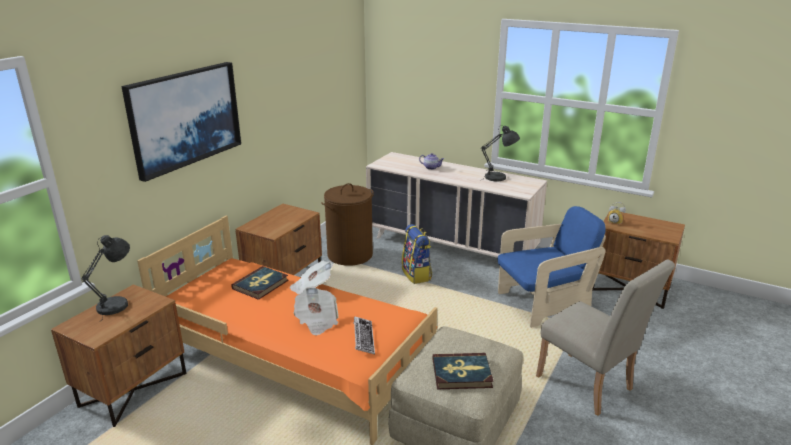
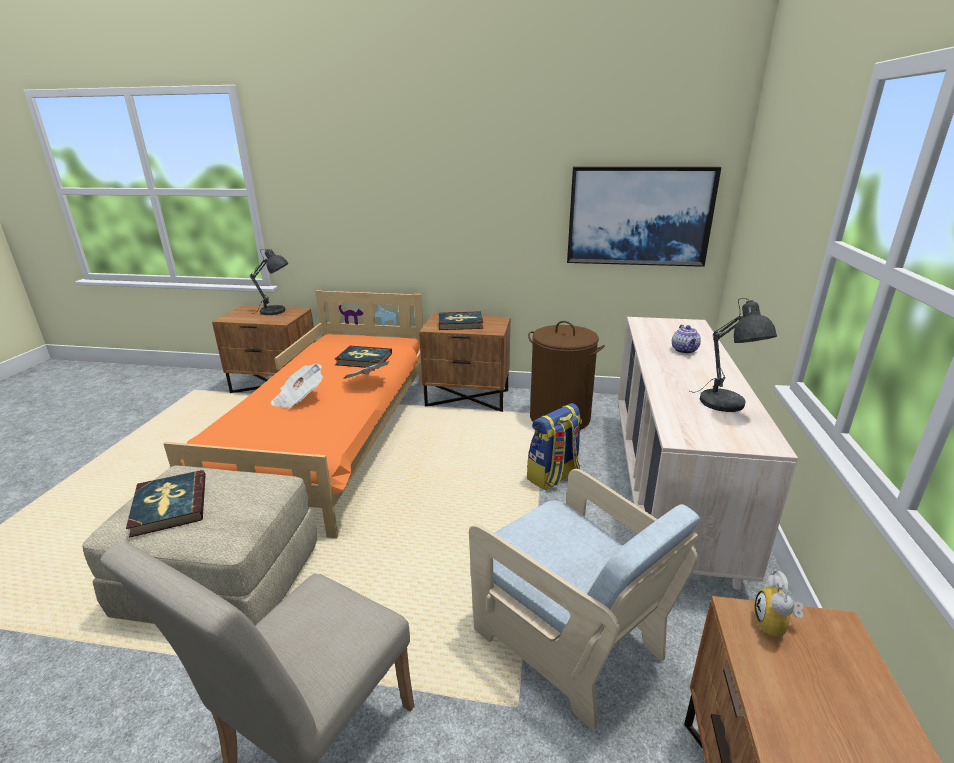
camera: 70 degrees right, 0 degrees up
(185, 118) = (383, 175): picture -> picture (639, 216)
(275, 222) = (460, 323): none -> book
(363, 338) = (266, 430): keyboard -> none
(543, 303) = (568, 639): blue armchair -> beige armchair

